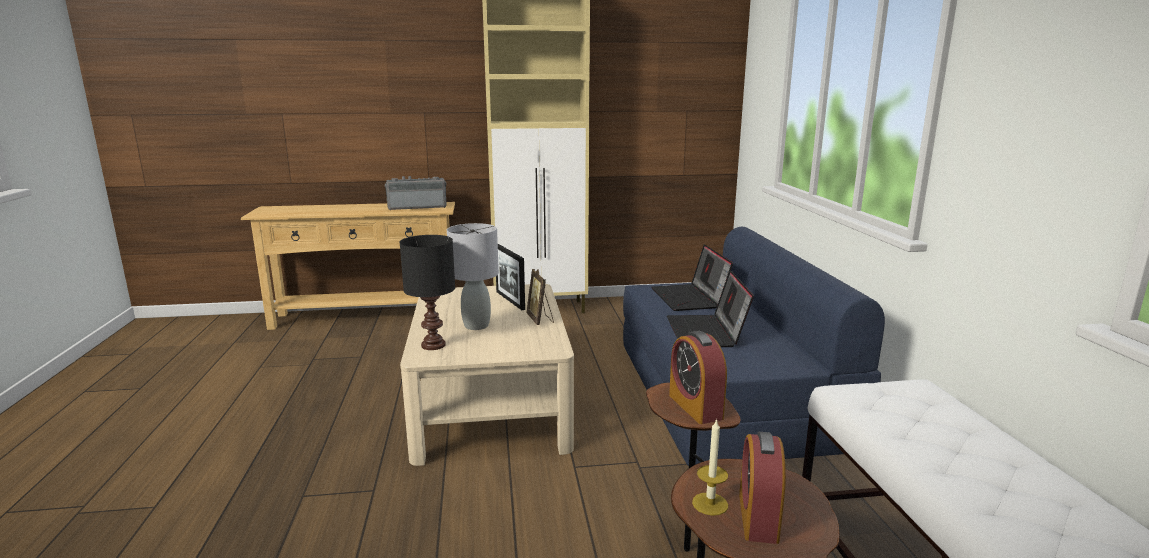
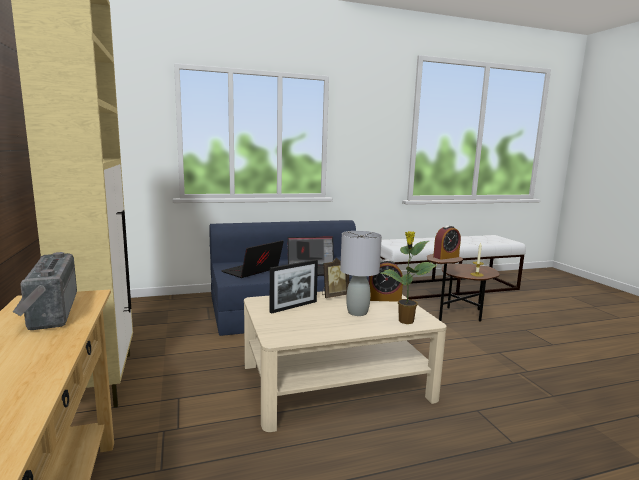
camera: 100 degrees left, 5 degrees down
(433, 346) = (405, 321): black table lamp -> potted plant
(690, 298) = (252, 271): laptop -> laptop turned 150 degrees clockwise
(758, 517) = (475, 270): alarm clock -> alarm clock (384, 298)

